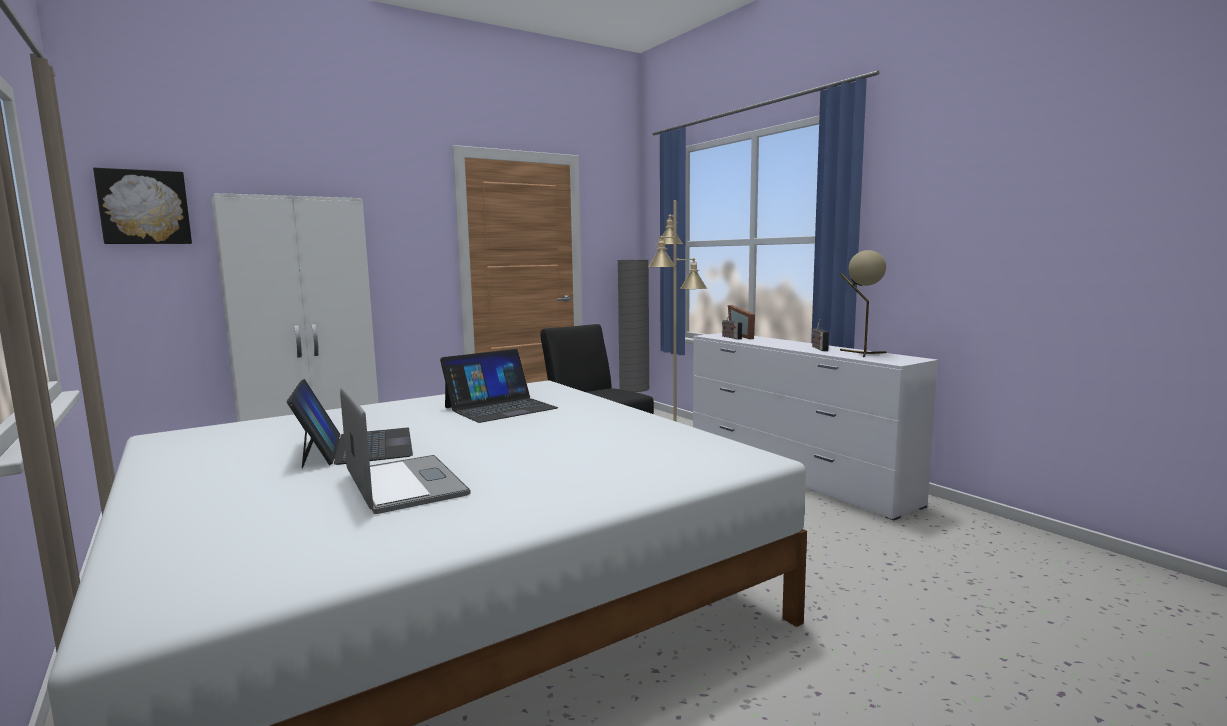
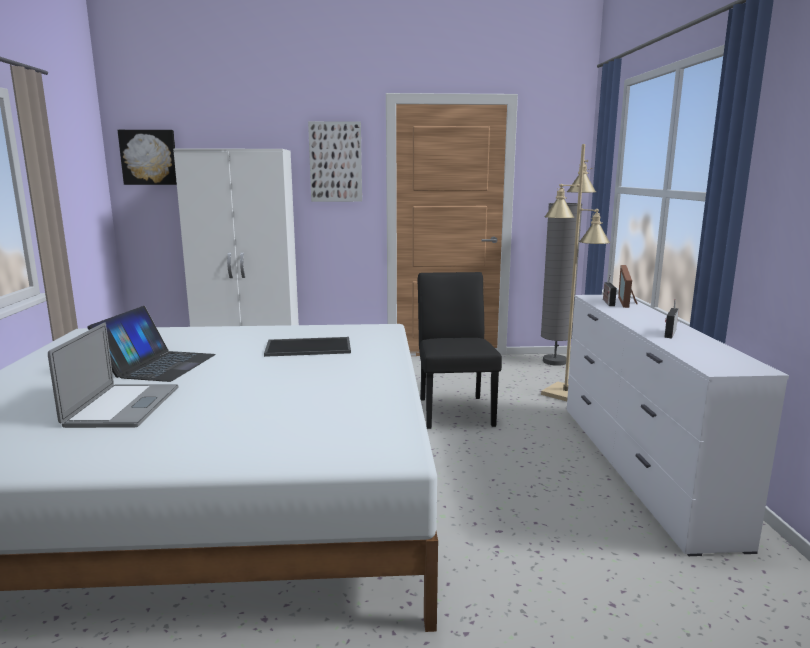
camera: 30 degrees right, 5 degrees up
(401, 218) = (335, 162): none -> picture
(500, 408) = (309, 347): laptop -> tray
(861, 353) = (705, 348): beige table lamp -> none

